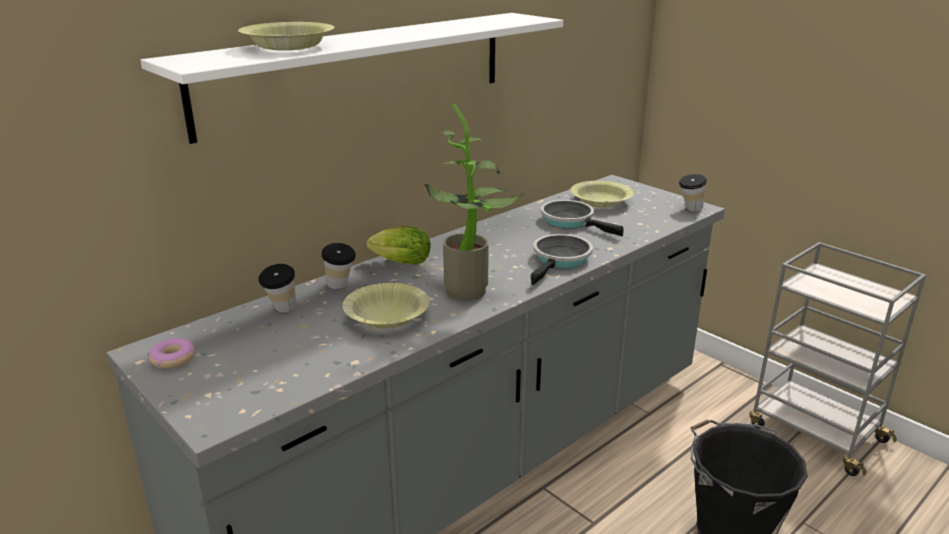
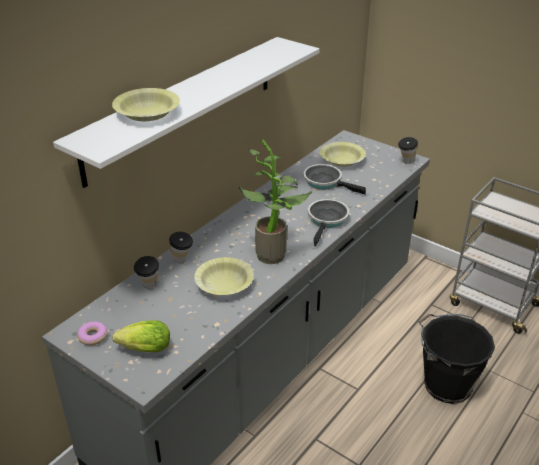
camera: 10 degrees left, 10 degrees up
(398, 263) = (215, 234): lettuce -> lettuce (142, 349)

